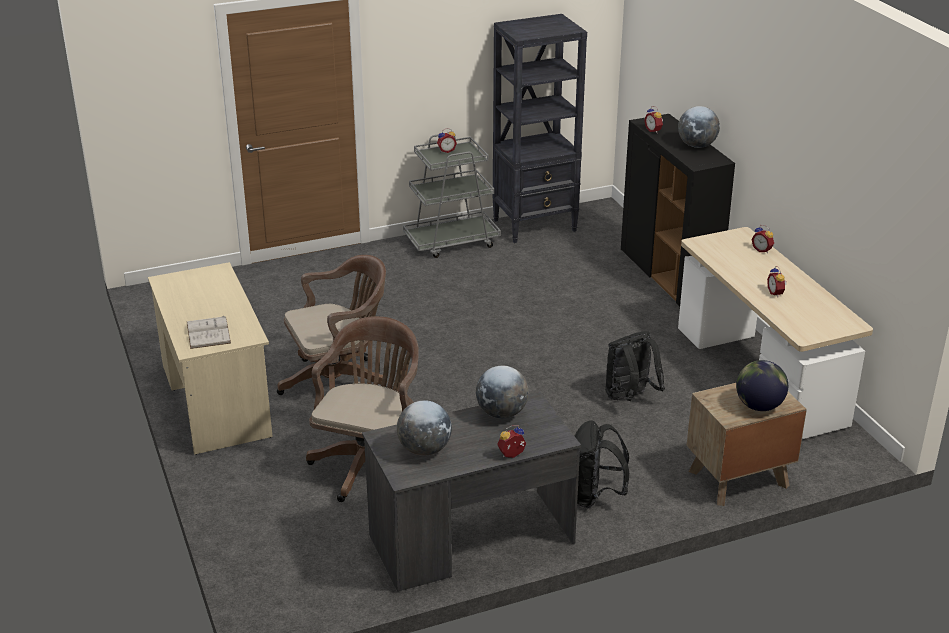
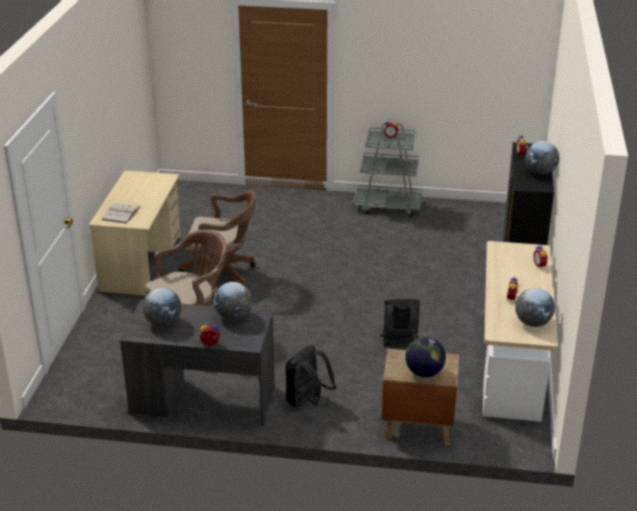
camera: 30 degrees right, 0 degrees up
(535, 225) = (459, 210): black bookcase -> none
(824, 313) = (533, 323): none -> globe

